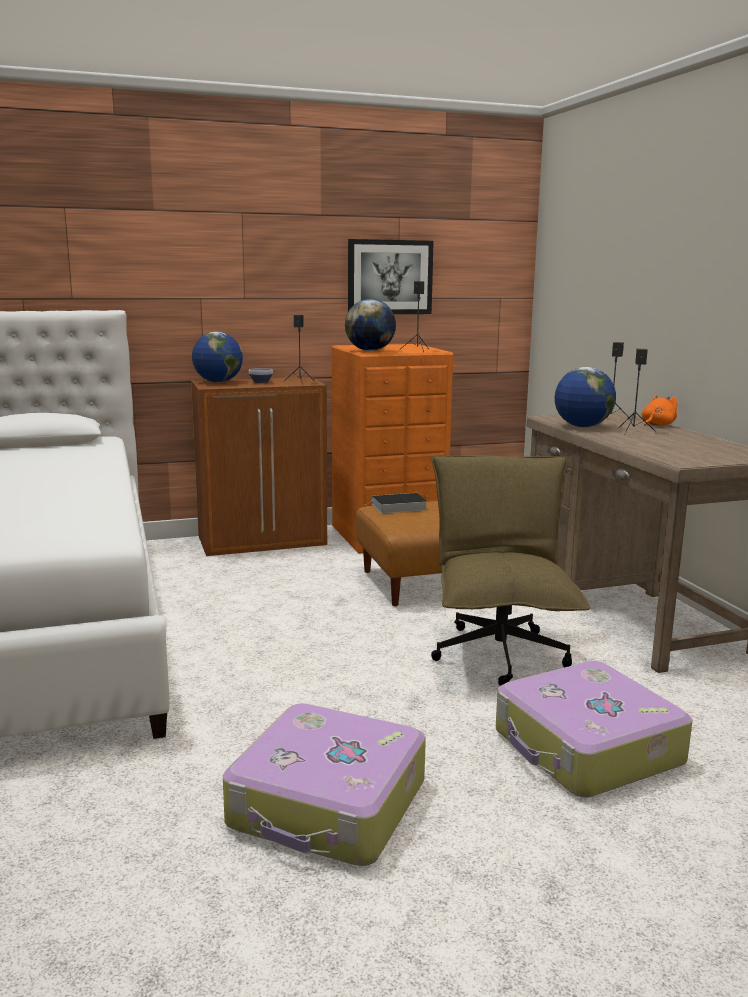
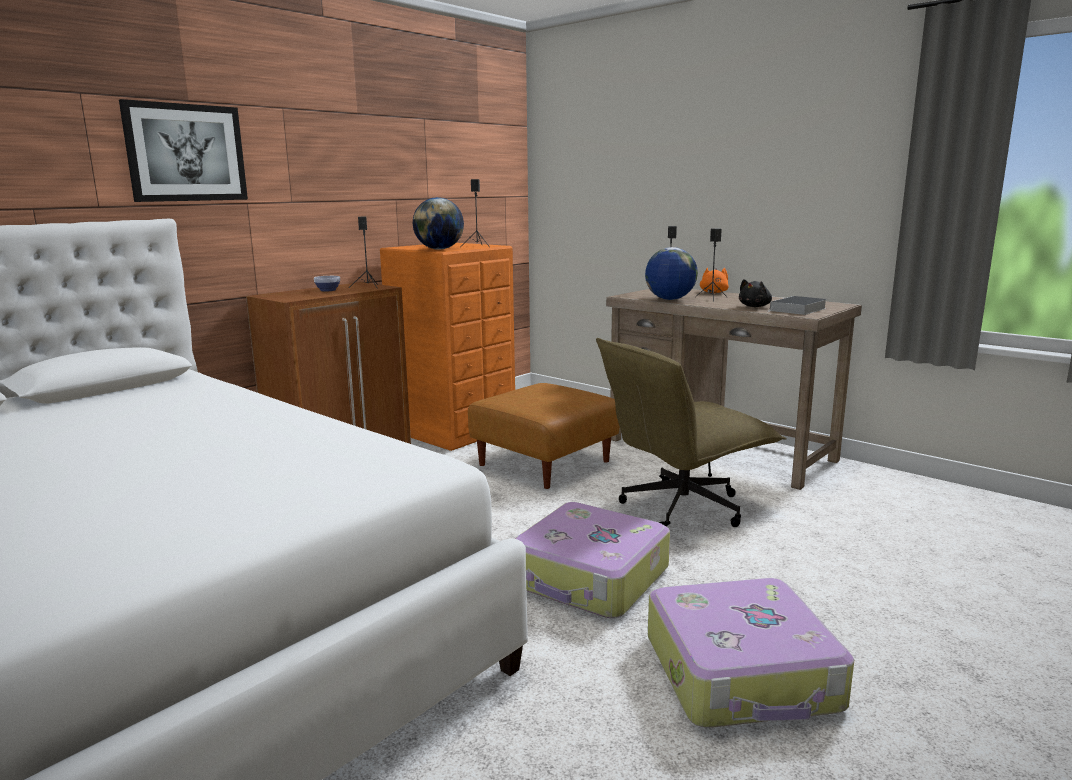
camera: 30 degrees left, 0 degrees up
(218, 382) = (282, 294): globe -> none
(390, 277) = (421, 178): picture -> picture (186, 153)
(397, 507) = (509, 396): book -> book (797, 310)
(499, 655) = (684, 507): beige office chair -> beige office chair turned 90 degrees counterclockwise
(586, 749) = (839, 559): suitcase -> suitcase (590, 578)
(653, 446) = (755, 306): none -> black plush toy

